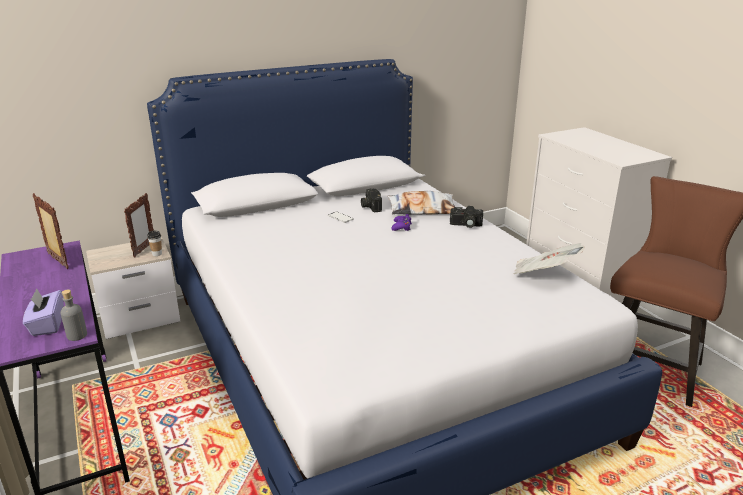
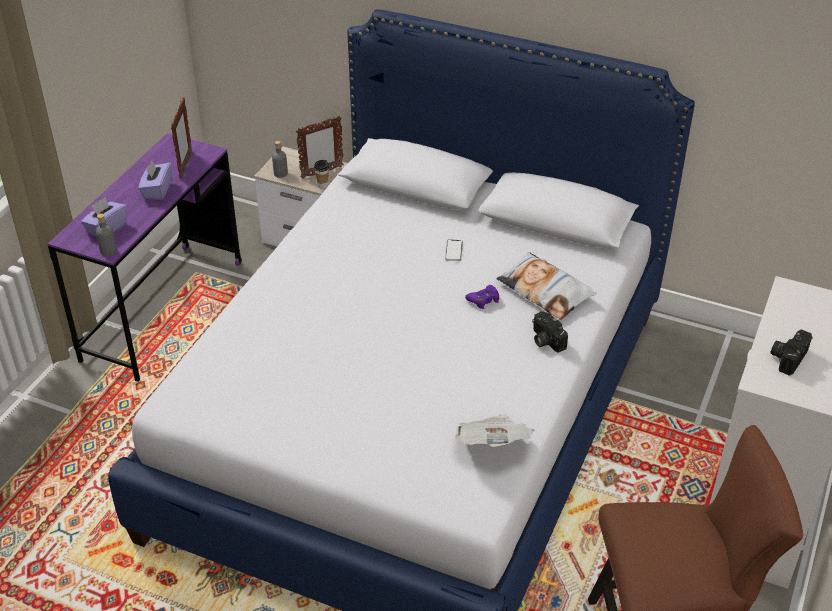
camera: 50 degrees right, 15 degrees up
(57, 284) = (157, 190): none -> purple tissue box
(111, 262) = (280, 173): none -> grey bottle
(370, 206) = (505, 254): camera -> camera (787, 357)

